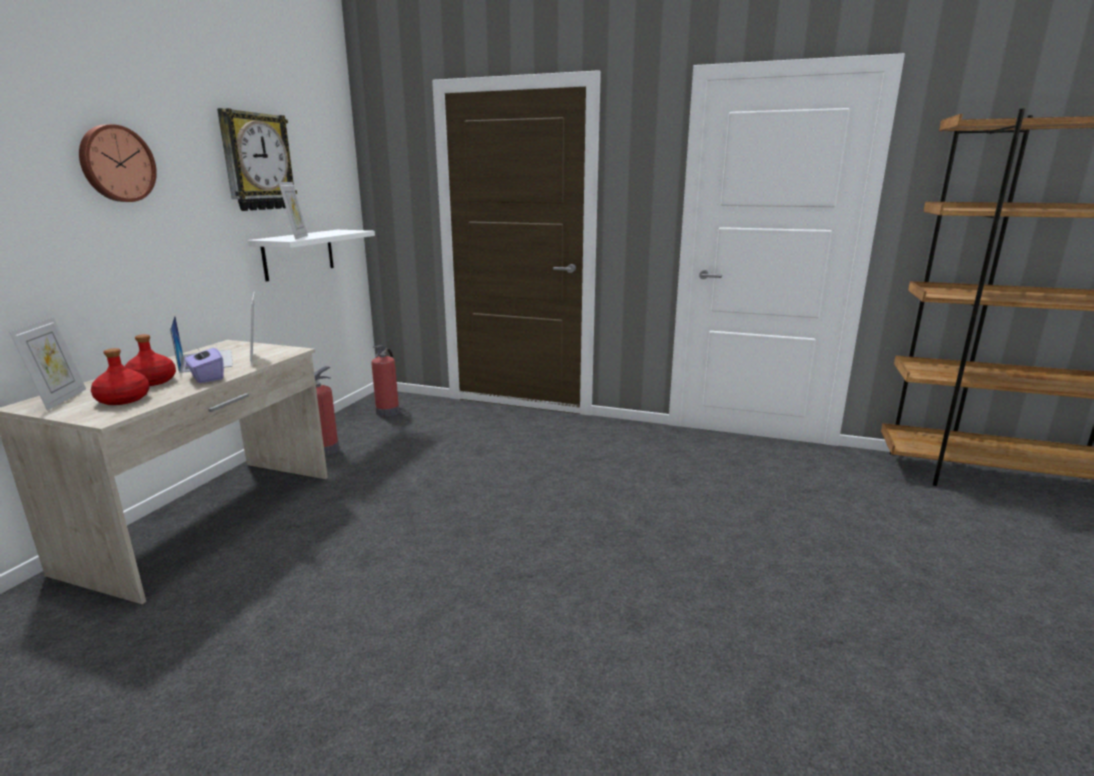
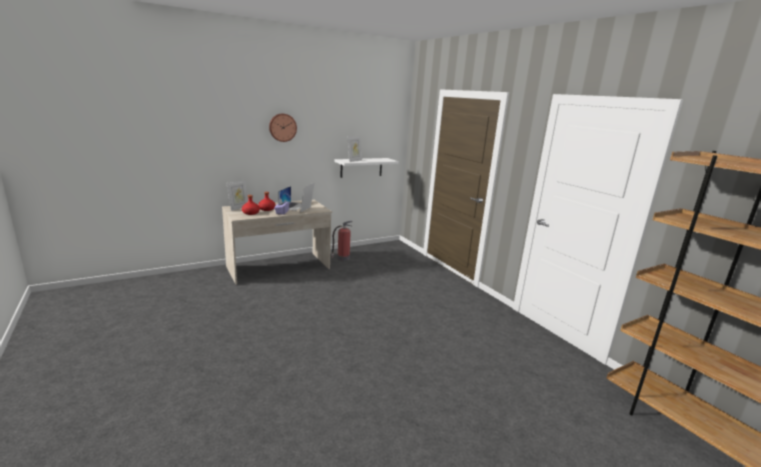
camera: 40 degrees right, 0 degrees up
(256, 162) = (346, 126): wall clock -> none
(388, 412) = (388, 251): fire extinguisher -> none

